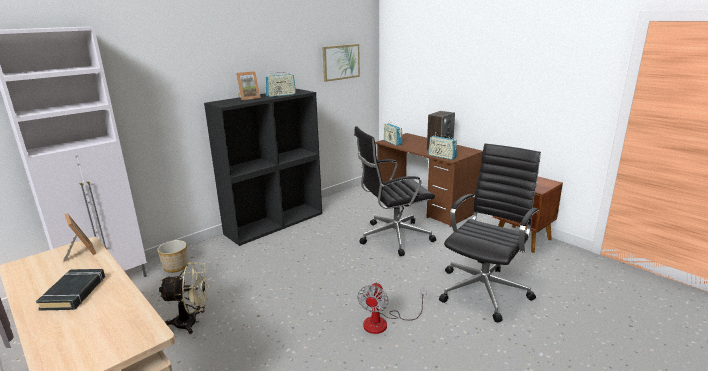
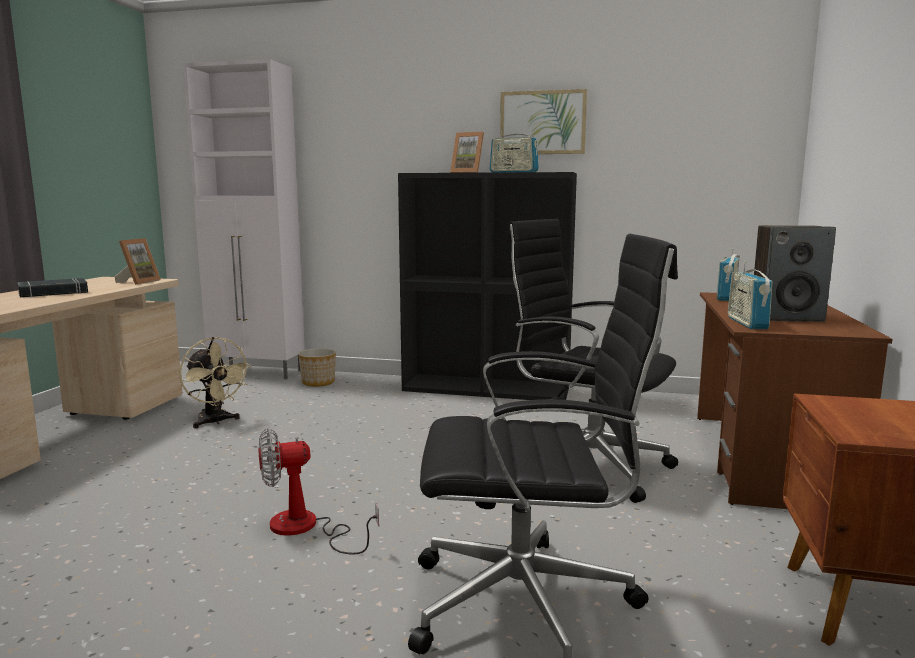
camera: 55 degrees right, 10 degrees down
(341, 62) = (690, 135): picture -> picture (542, 123)

